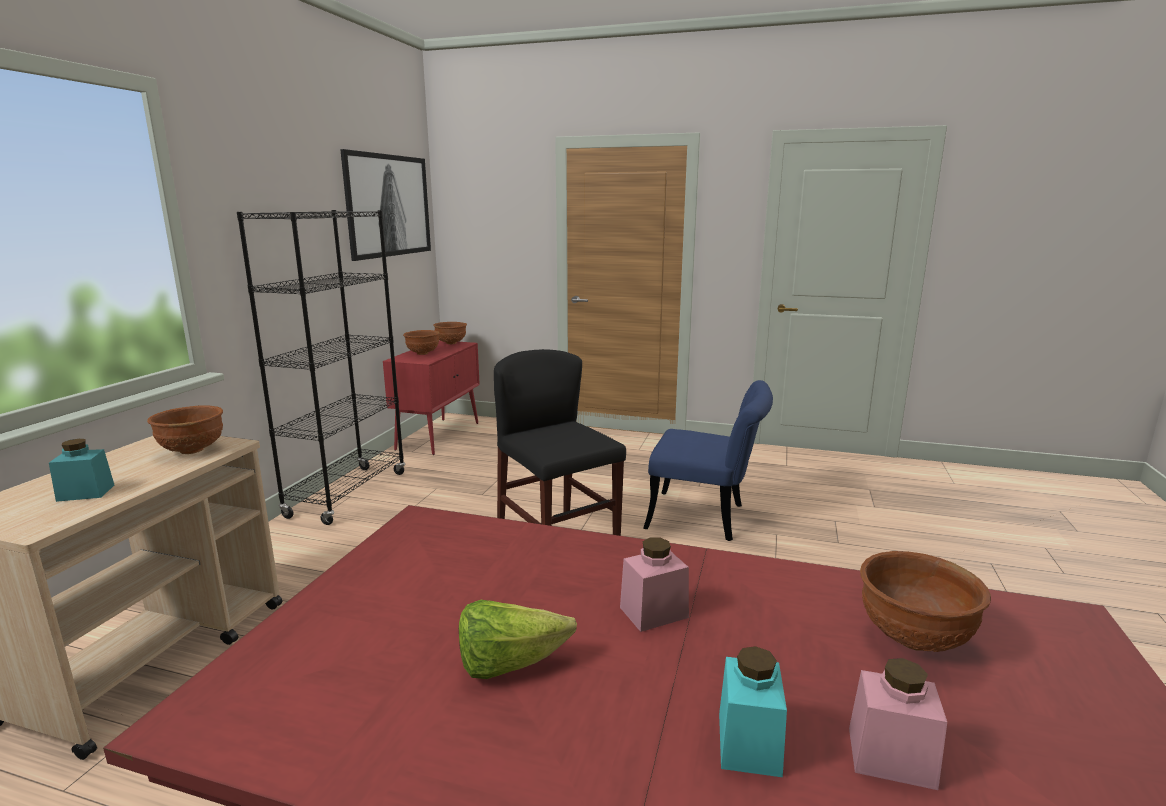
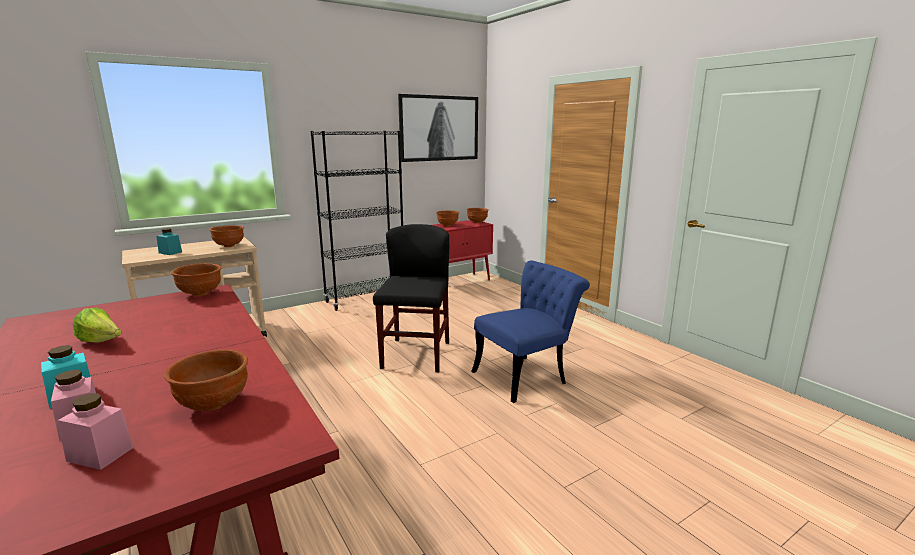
camera: 40 degrees right, 0 degrees up
(415, 533) = (201, 294): none -> brown bowl
(653, 612) = (176, 349): pink jar -> pink jar (100, 454)
(707, 518) = (526, 375): blue chair -> blue chair turned 90 degrees counterclockwise

